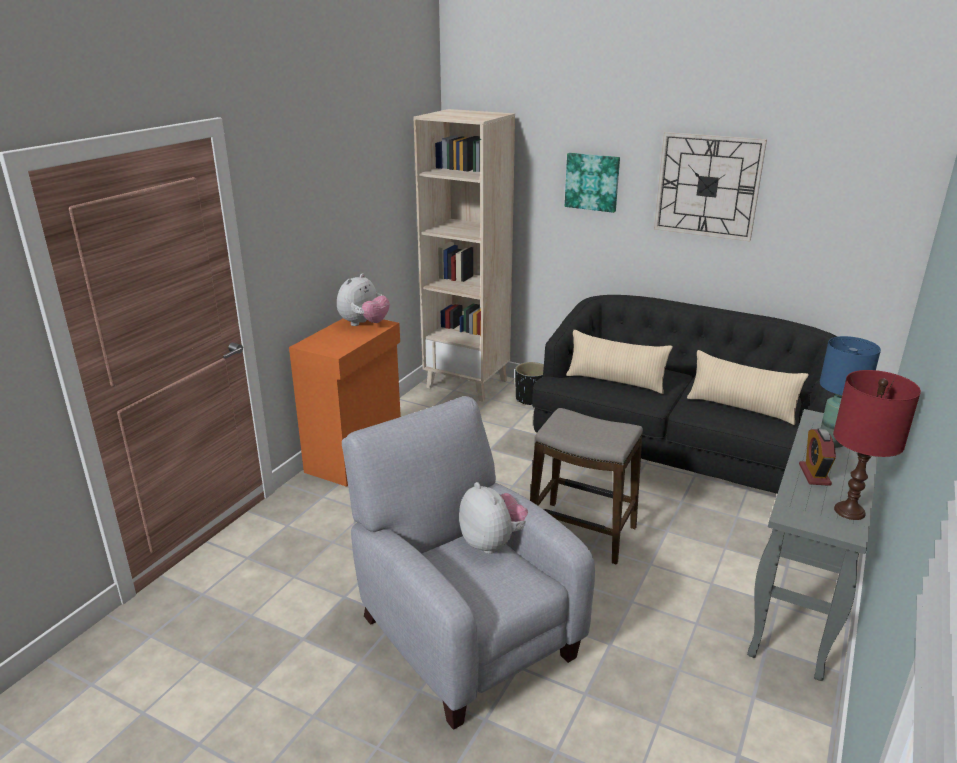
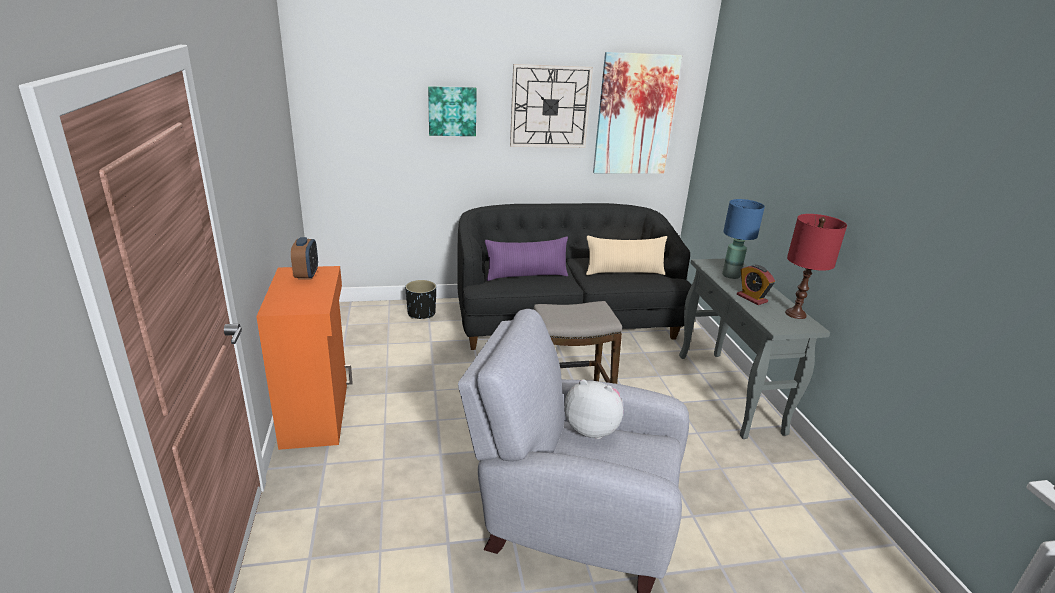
camera: 40 degrees left, 0 degrees up
(364, 324) = (307, 275): plush toy -> alarm clock
(467, 384) = (353, 316): beige bookcase -> none
(615, 381) = (526, 276): beige pillow -> purple pillow
(827, 206) = (635, 115): none -> picture

